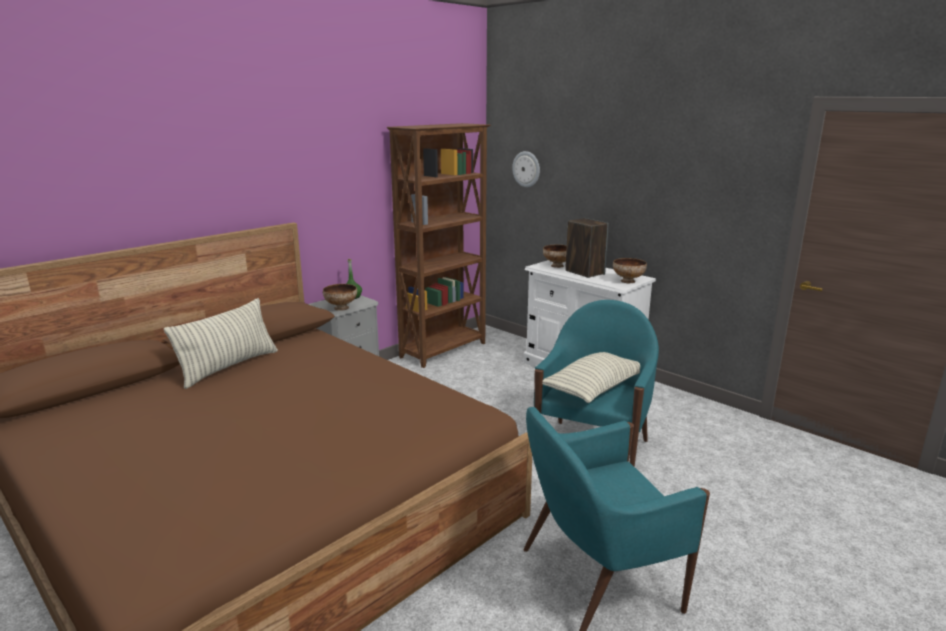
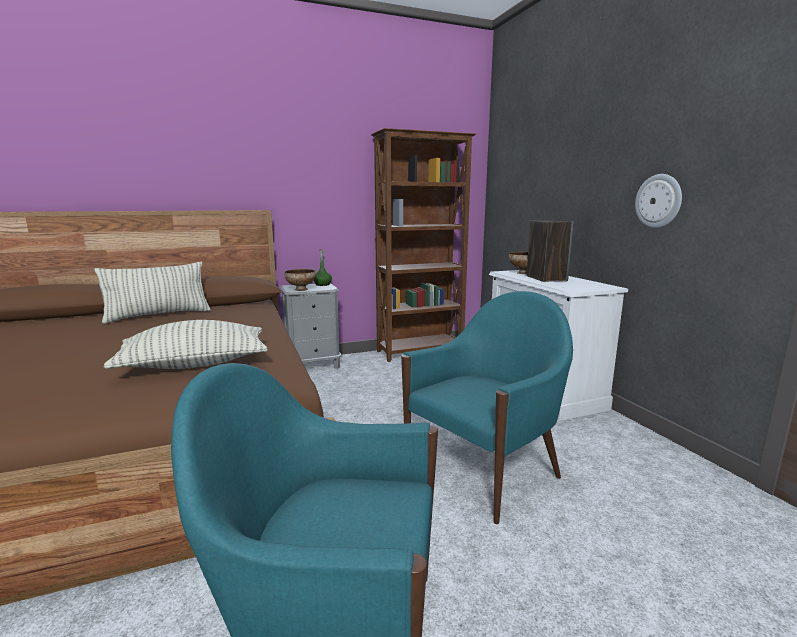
camera: 25 degrees right, 5 degrees down
(526, 169) = (515, 180): wall clock -> wall clock (658, 201)
(594, 389) = (479, 393): pillow -> pillow (195, 364)
(628, 281) = (588, 287): bowl -> none

